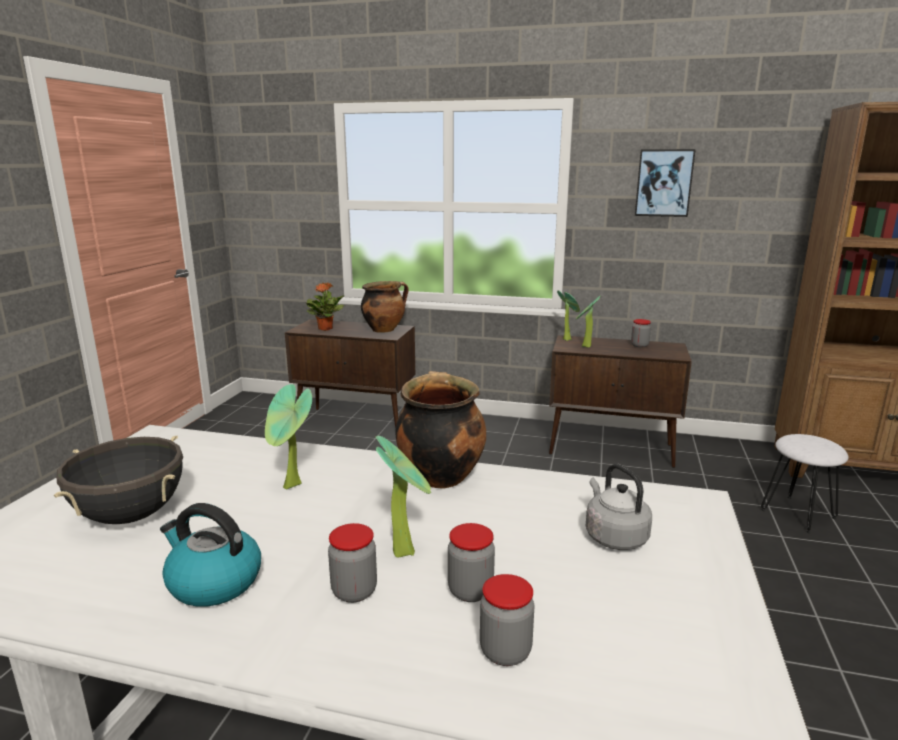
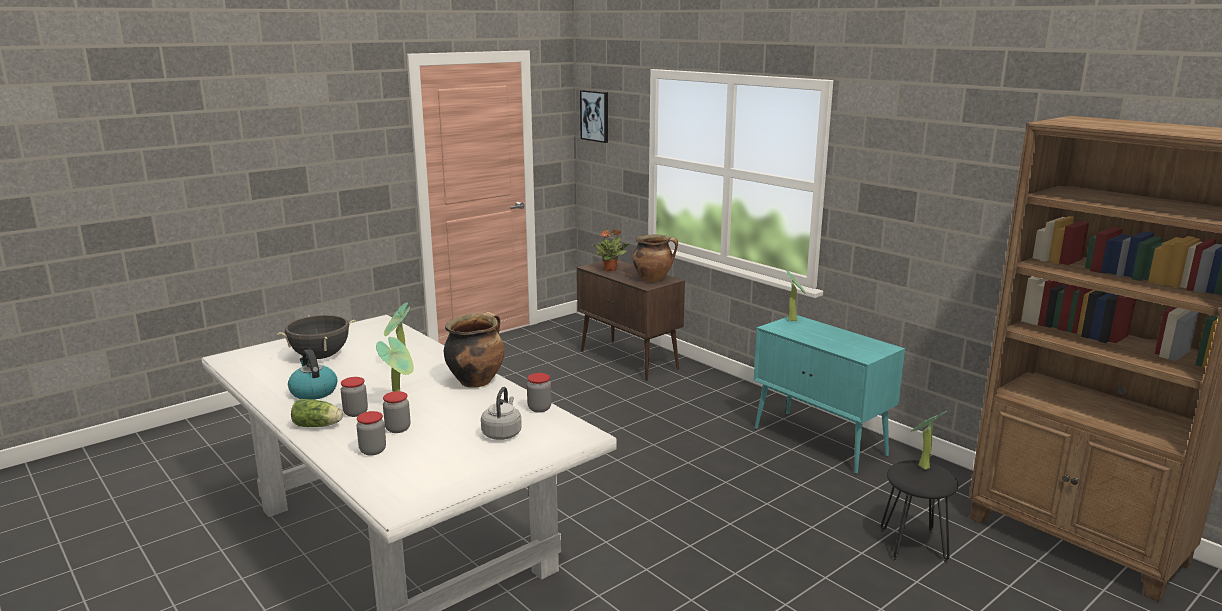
camera: 35 degrees right, 0 degrees up
(329, 646) = (318, 426): none -> lettuce
(585, 347) = (793, 330): potted plant -> potted plant (921, 467)
(612, 449) = (820, 442): brown cabinet -> turquoise cabinet
(639, 345) = (850, 340): jar -> jar (539, 408)
(664, 183) = (909, 174): picture -> picture (595, 116)
(797, 514) = (912, 545): white stool -> black stool

